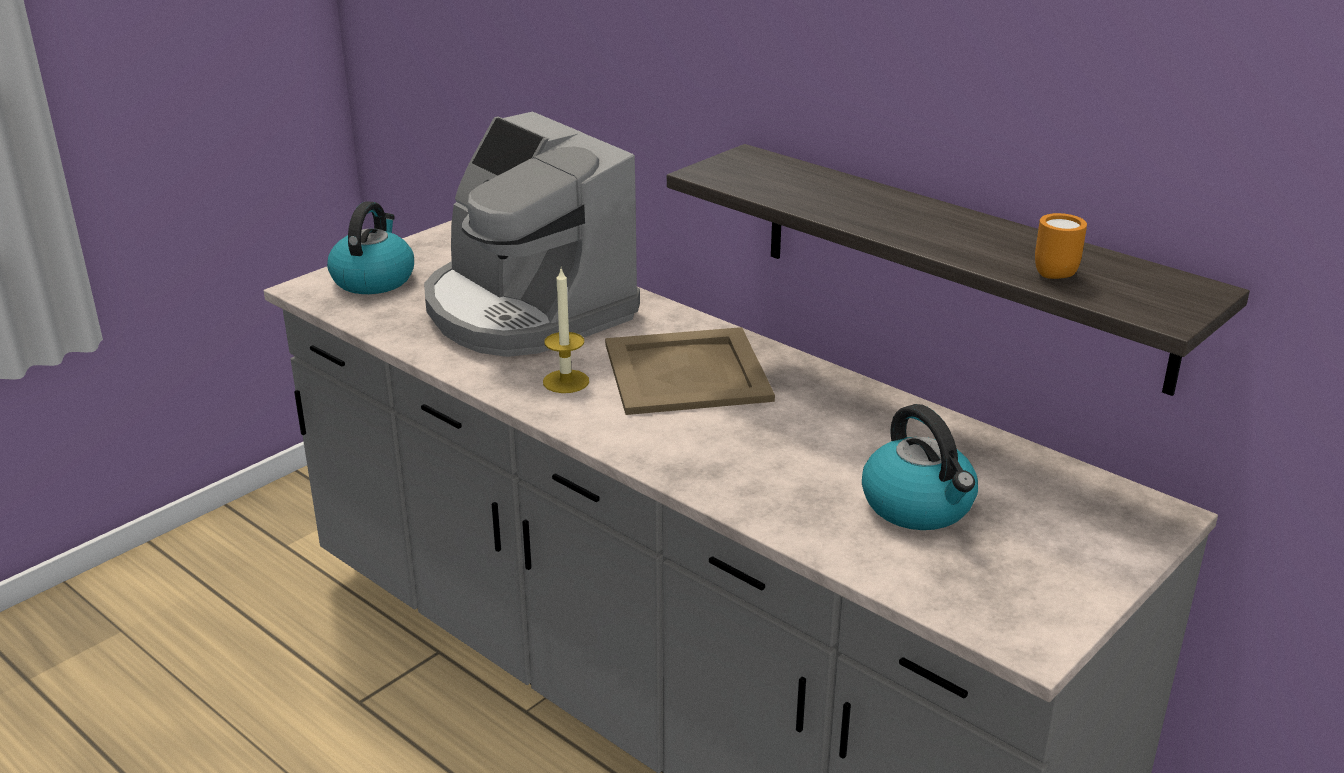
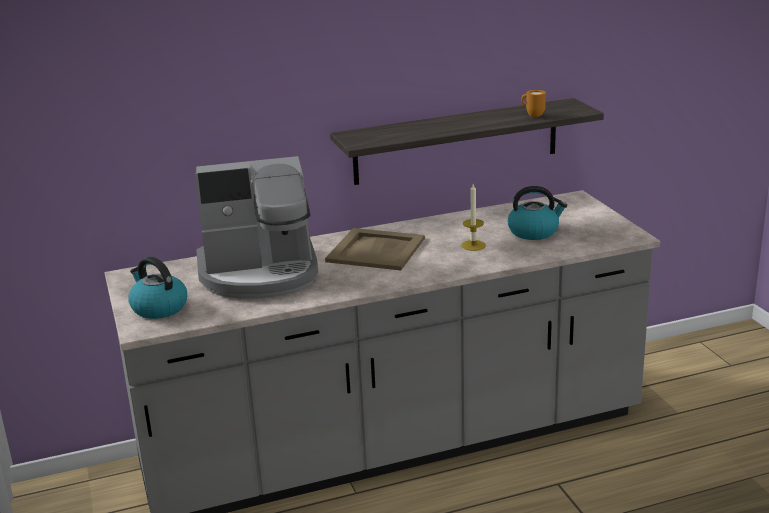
camera: 60 degrees left, 5 degrees down
(566, 381) = (352, 277): candle -> candle (473, 245)

